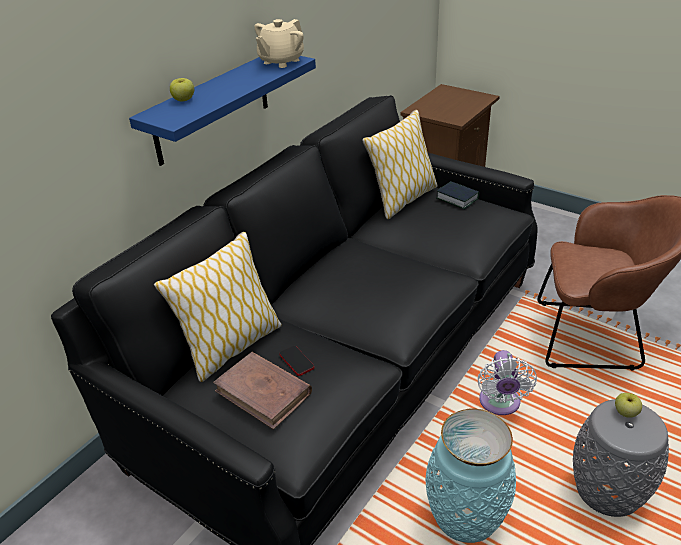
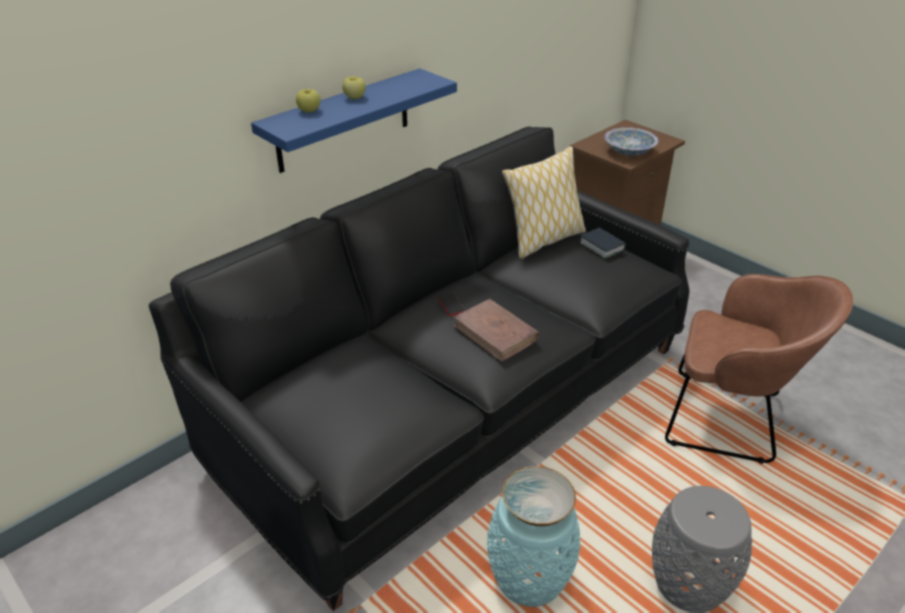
camera: 10 degrees right, 0 degrees up
(231, 347) = (320, 363): pillow -> none
(263, 392) = (336, 413): brown book -> brown book (495, 333)
(281, 61) = (421, 81): beige teapot -> none
(296, 361) = (378, 388): phone -> phone (451, 305)
(455, 111) = (629, 151): none -> bowl
(500, 404) = (602, 473): white fan -> none
(625, 413) = (711, 502): apple -> apple (354, 97)

